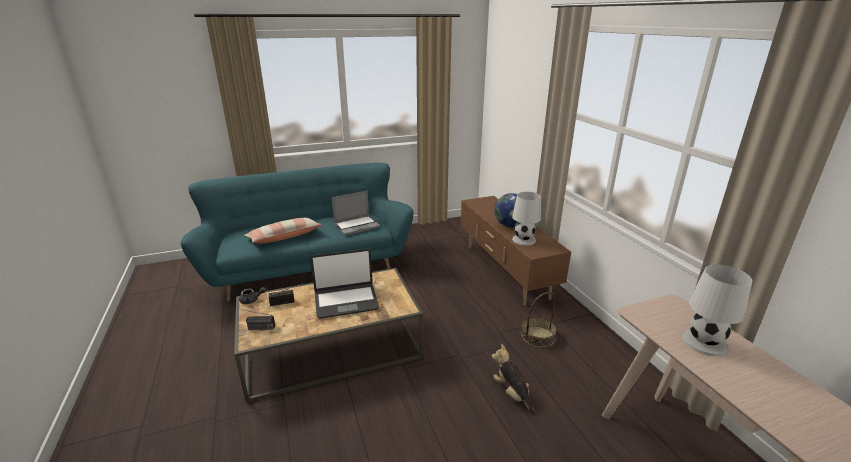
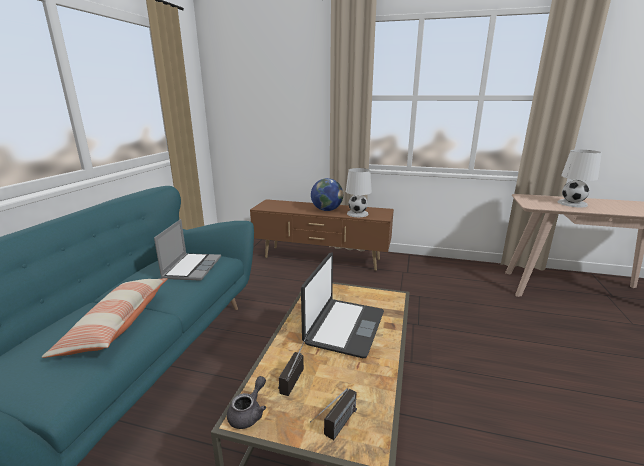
camera: 55 degrees left, 5 degrees down
(512, 393) = (478, 319): plush toy -> none
(538, 336) = (418, 281): basket -> none

